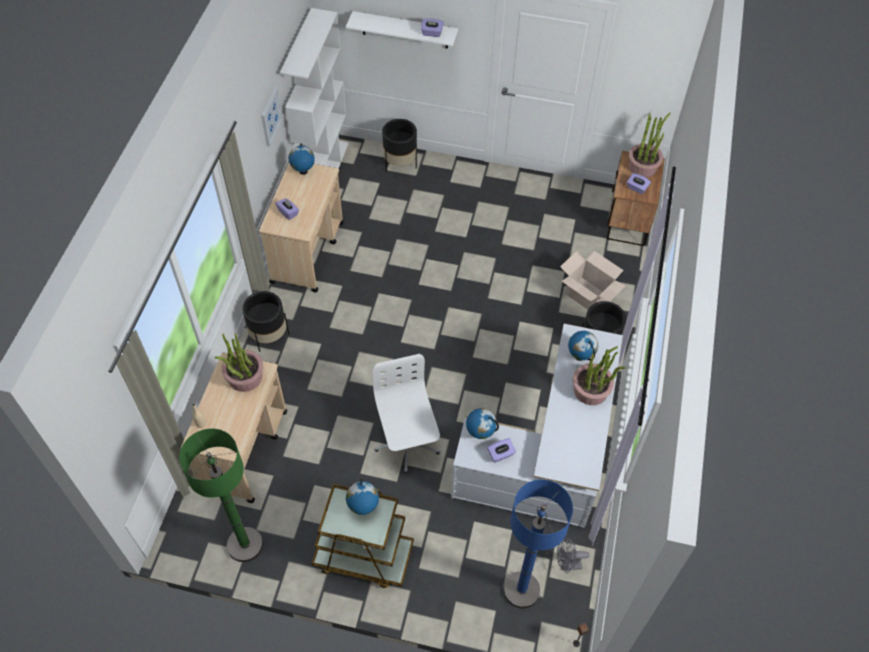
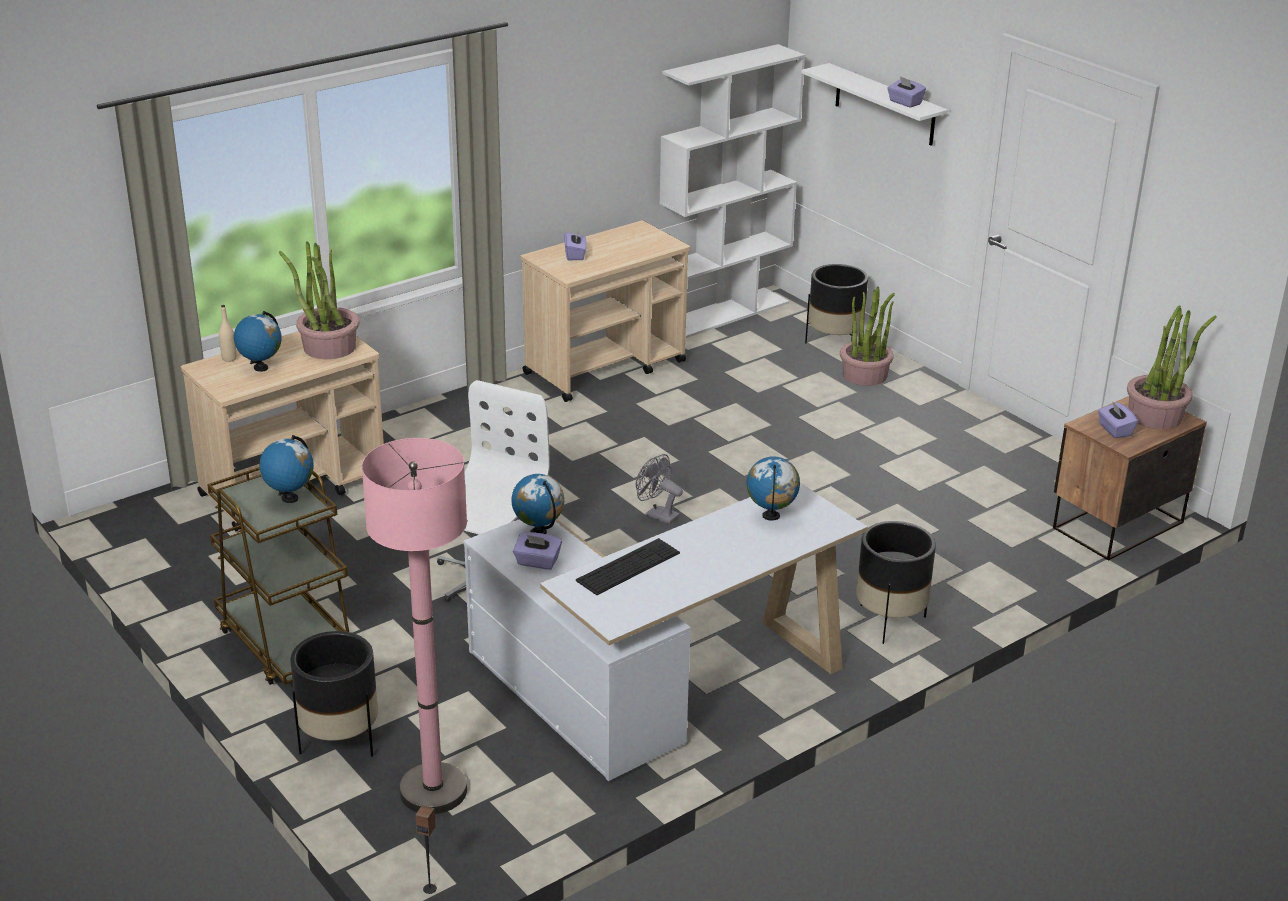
camera: 40 degrees right, 25 degrees down
(245, 545) = (178, 561): green floor lamp -> none
(269, 336) = (458, 412): black planter -> black planter (340, 741)
(270, 116) = (620, 120): picture -> none
(303, 171) = (642, 233): globe -> globe (261, 368)
(521, 590) = (433, 790): blue floor lamp -> pink floor lamp
(558, 436) = (628, 567): none -> keyboard
(567, 564) = (532, 804): grey fan -> grey fan (657, 515)
(587, 295) = (943, 566): cardboard box -> none
(591, 390) = (739, 551): potted plant -> potted plant (865, 375)

